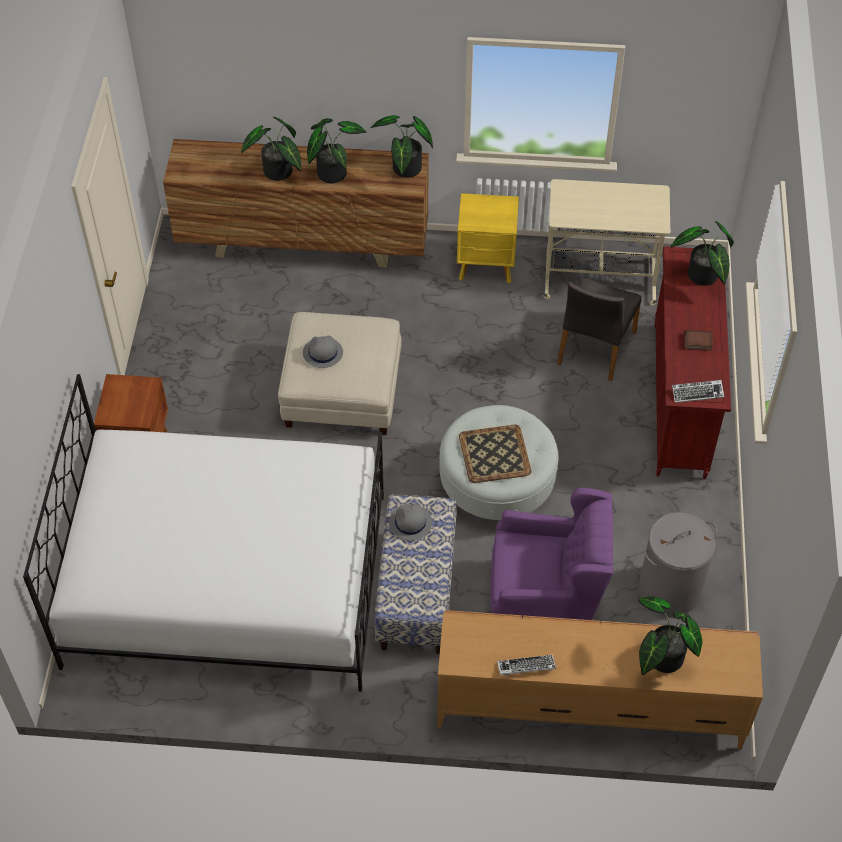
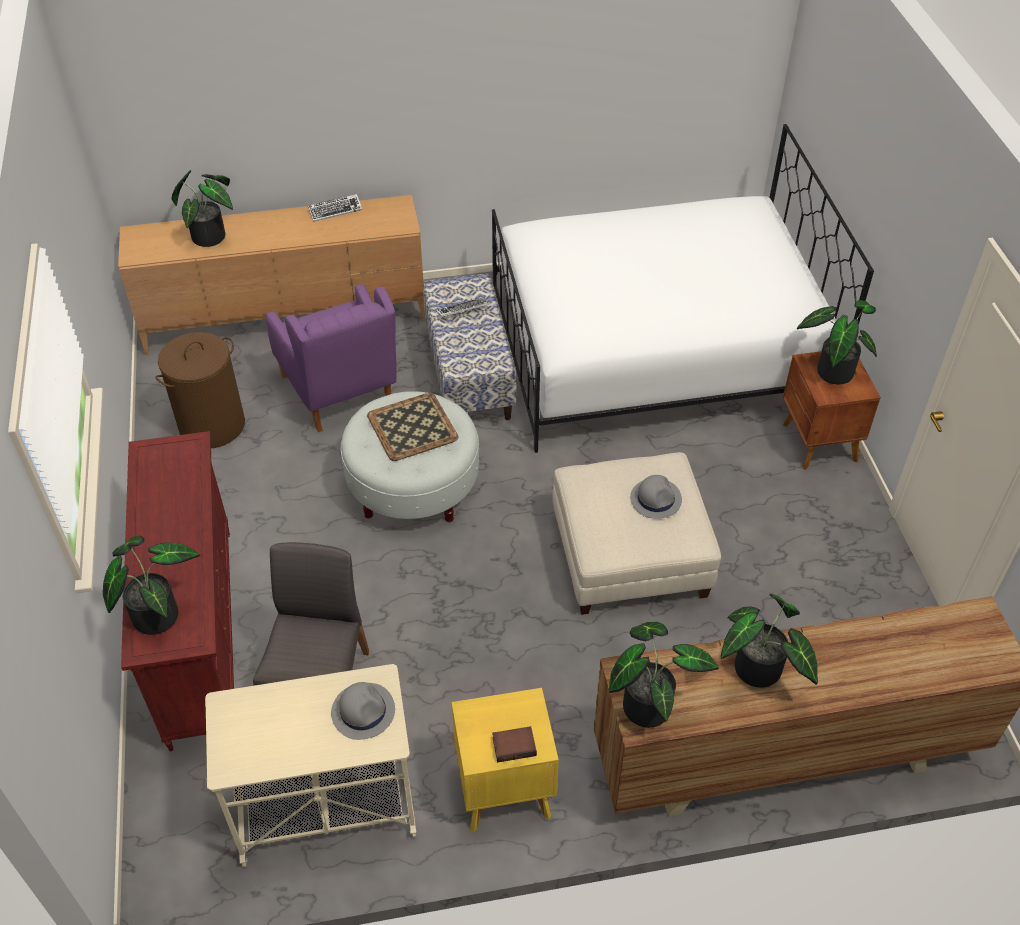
camera: 165 degrees right, 5 degrees down
(278, 173) = (837, 649): potted plant -> potted plant (832, 369)
(410, 523) = (483, 348): grey hat -> grey hat (363, 711)
(544, 600) = (341, 391): purple armchair -> purple armchair turned 105 degrees counterclockwise
(670, 588) = (212, 425): grey laundry basket -> brown laundry basket
(697, 343) = (167, 514): book -> book (514, 745)
(697, 393) = (170, 451): keyboard -> keyboard (463, 310)

